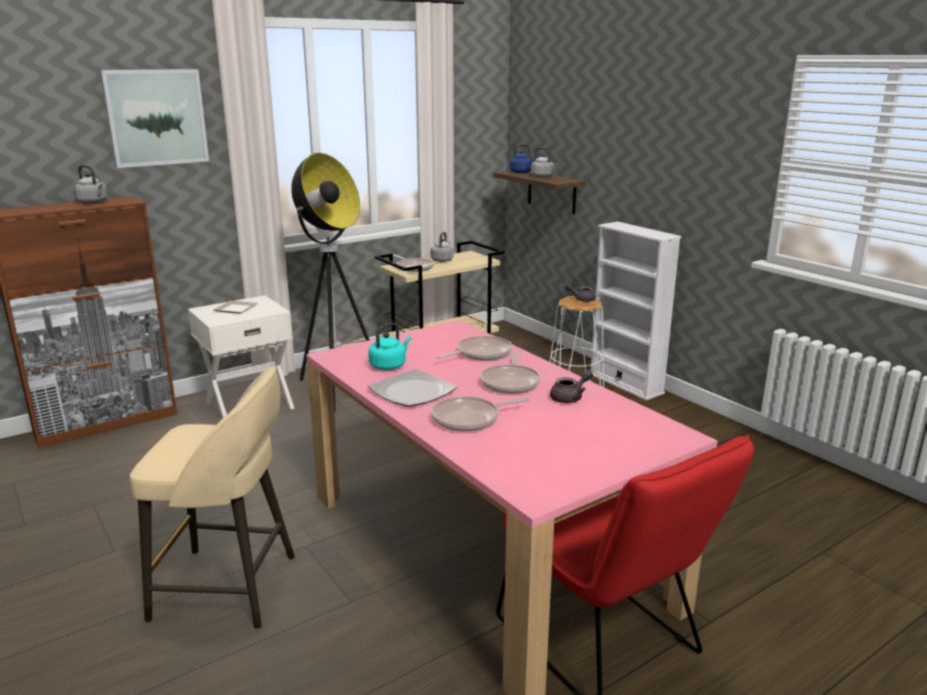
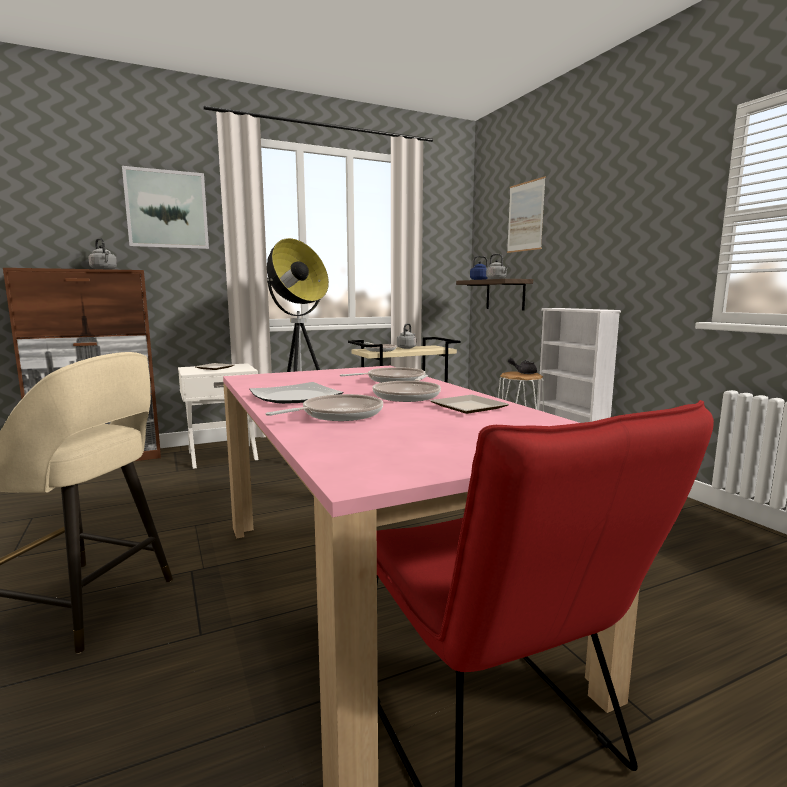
camera: 10 degrees right, 10 degrees down
(389, 365) = (292, 383): turquoise kettle -> none
(470, 419) = (338, 415): frying pan -> frying pan turned 150 degrees clockwise
(570, 398) = (469, 407): grey teapot -> plate
(576, 107) = (525, 216): none -> picture

